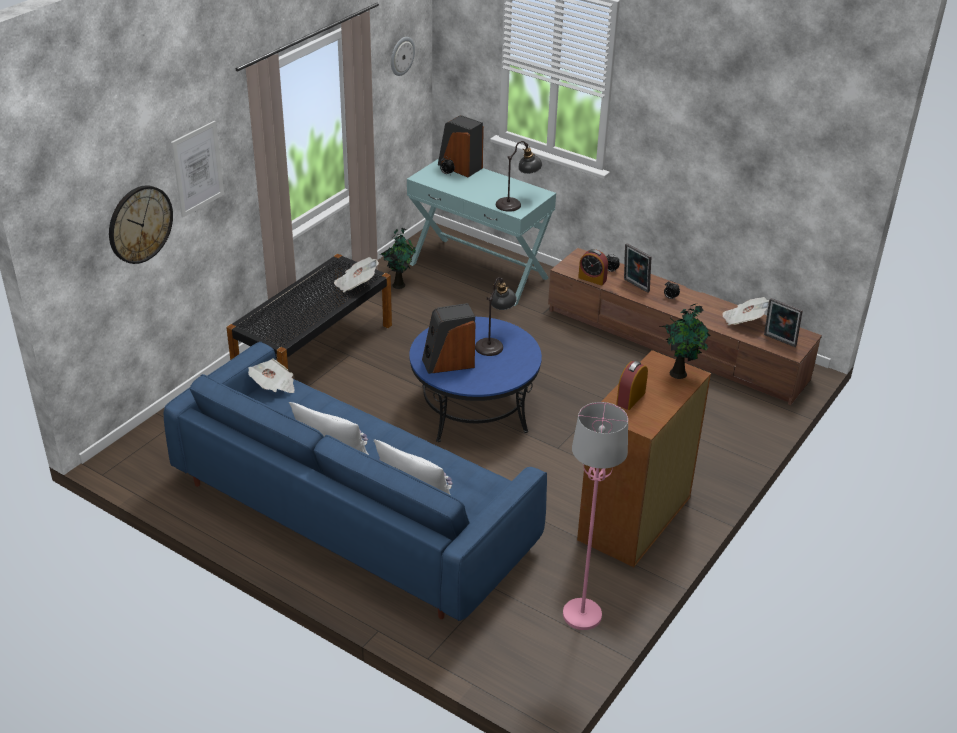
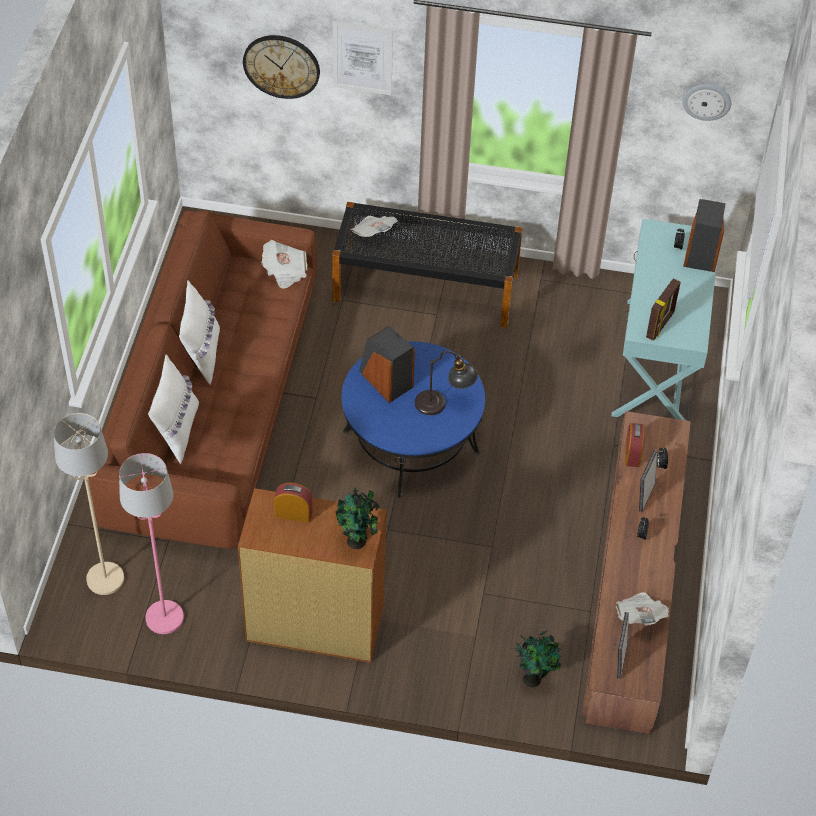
camera: 65 degrees right, 15 degrees up
(354, 512) = (213, 408): blue sofa -> brown sofa
(356, 284) = (475, 263): newspaper -> newspaper (373, 233)
(399, 284) = (584, 306): potted plant -> potted plant (533, 679)
(513, 646) = (105, 579): none -> beige floor lamp
(517, 202) = (660, 325): grey table lamp -> picture frame

